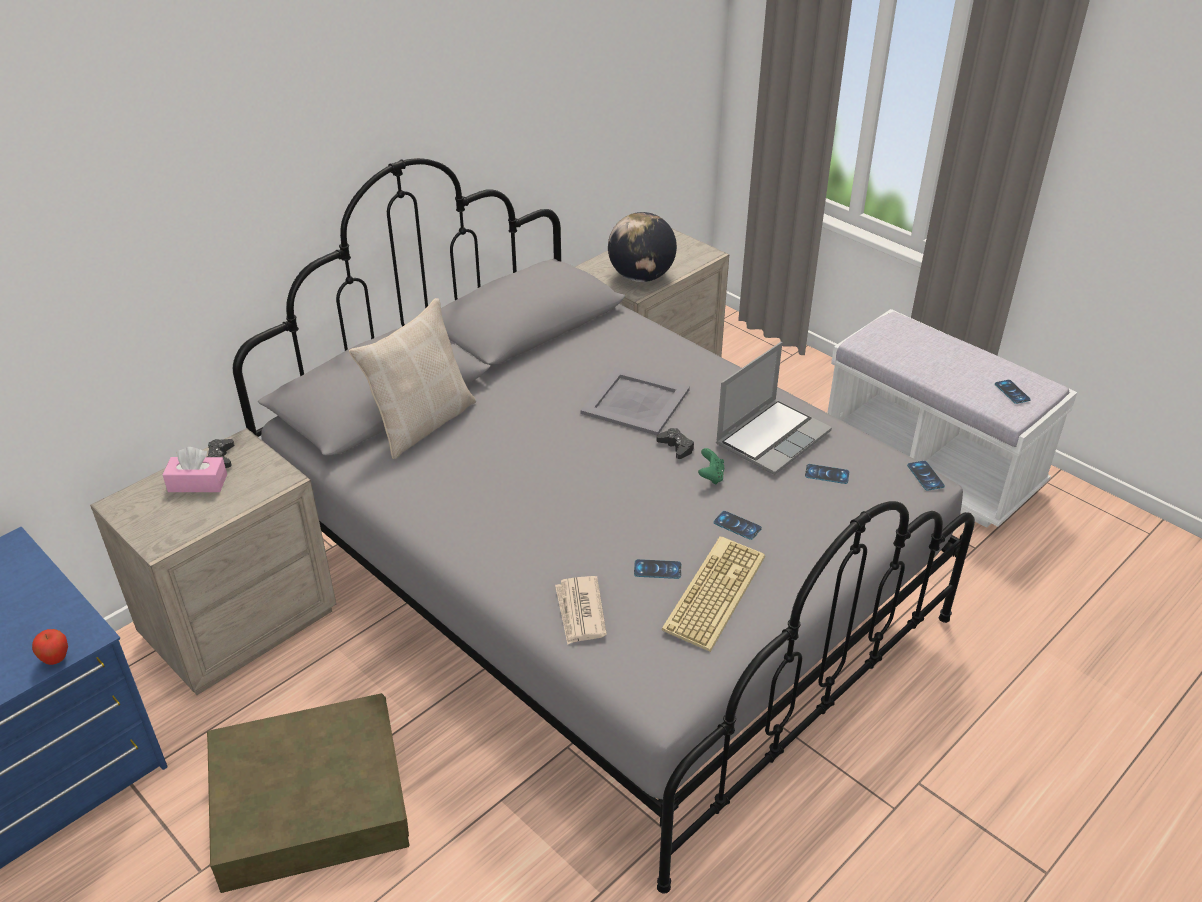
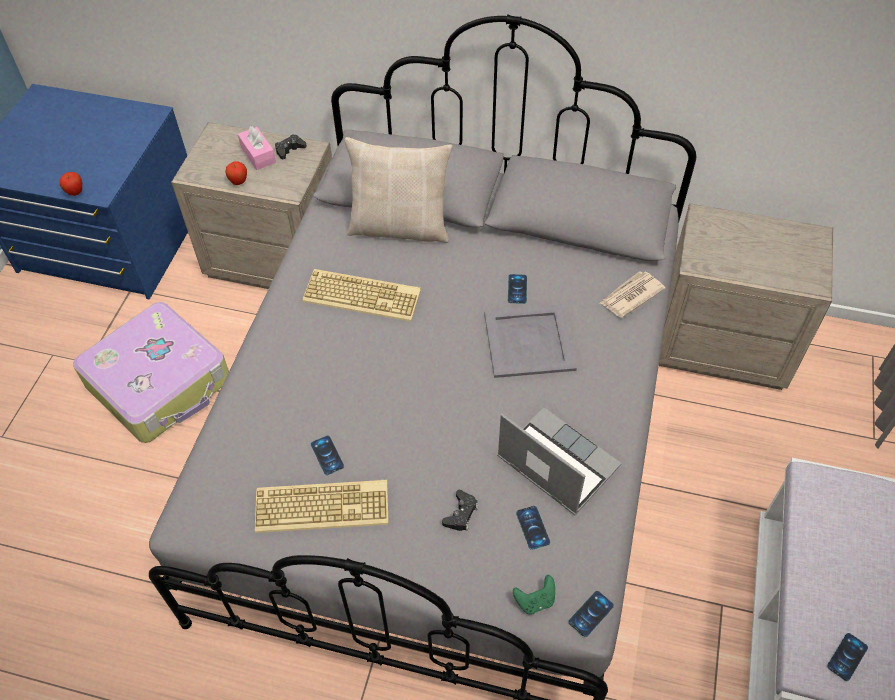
camera: 60 degrees right, 15 degrees up
(221, 511) = (239, 182): none -> apple
(309, 800) = (160, 382): brown storage box -> suitcase
(484, 477) = (363, 295): none -> keyboard
(580, 612) = (251, 428): newspaper -> newspaper (630, 296)
(641, 277) = (724, 256): globe -> none
(676, 447) = (488, 398): black game controller -> black game controller (461, 514)
(711, 476) = (466, 440): green game controller -> green game controller (535, 600)
(737, 525) = (415, 487): phone -> phone (517, 289)
(772, 437) = (555, 462): laptop -> laptop turned 150 degrees counterclockwise

